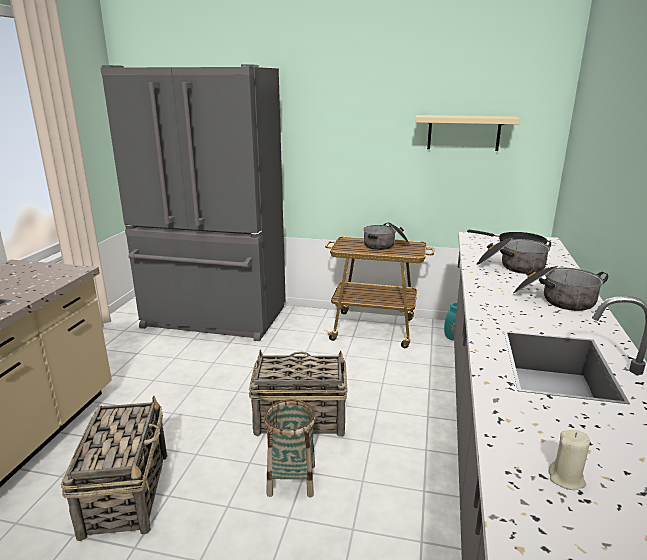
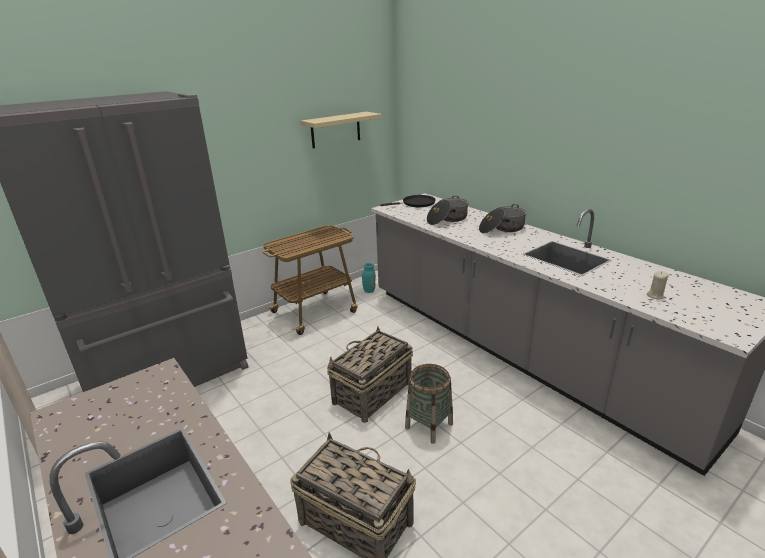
camera: 50 degrees left, 5 degrees up
(385, 245) = (311, 237): cooking pot -> none

